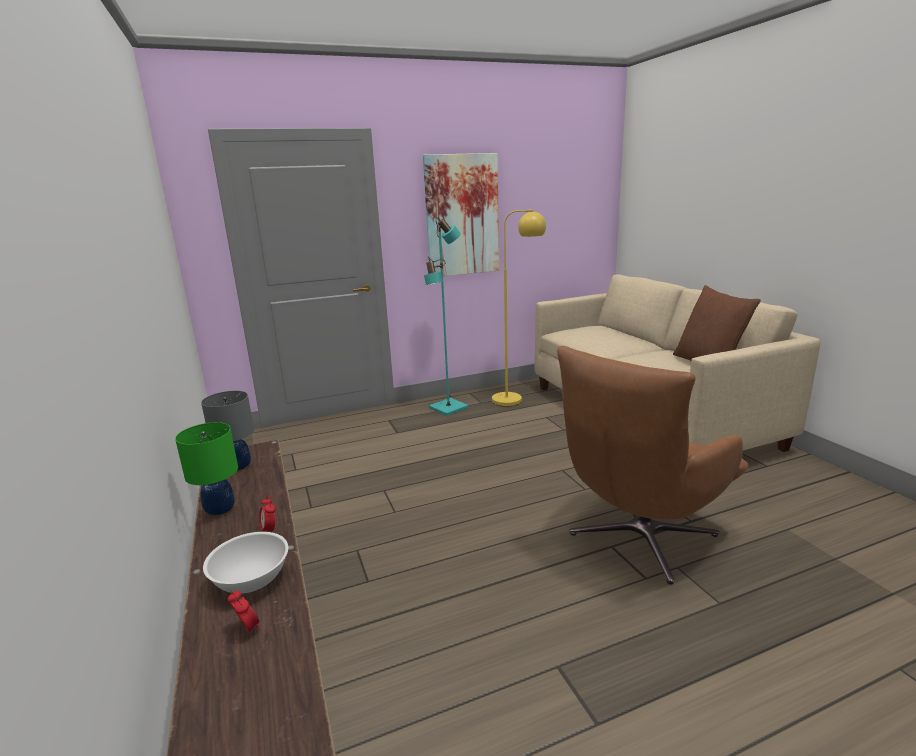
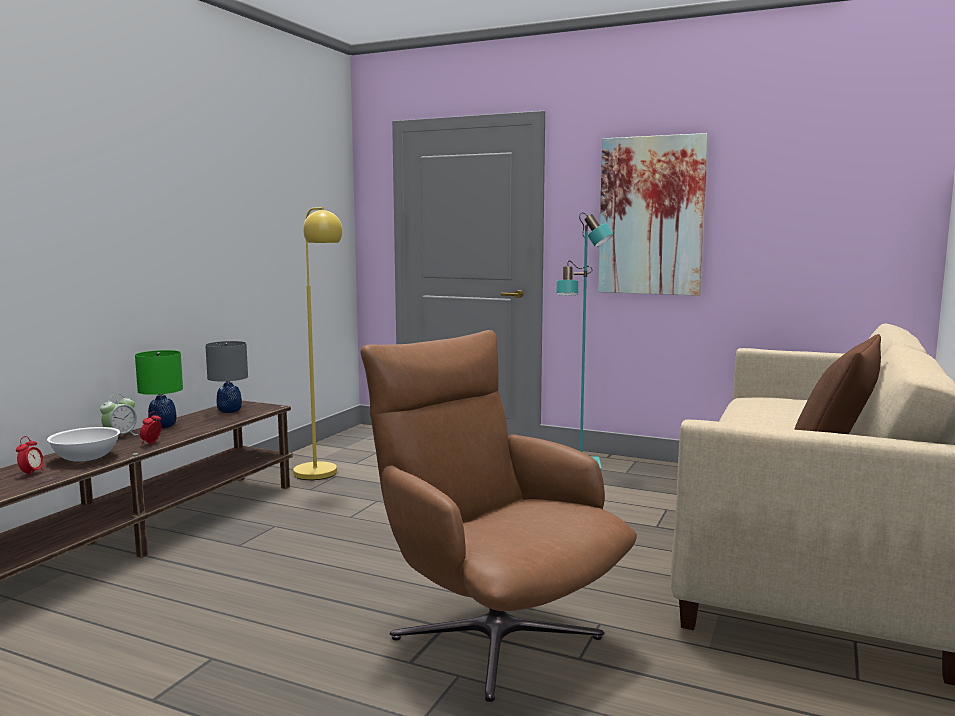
camera: 45 degrees right, 10 degrees down
(208, 541) = (120, 436): none -> alarm clock
(516, 400) = (671, 484): yellow floor lamp -> yellow floor lamp (321, 477)
(642, 535) = (495, 636): brown armchair -> brown armchair turned 45 degrees clockwise

